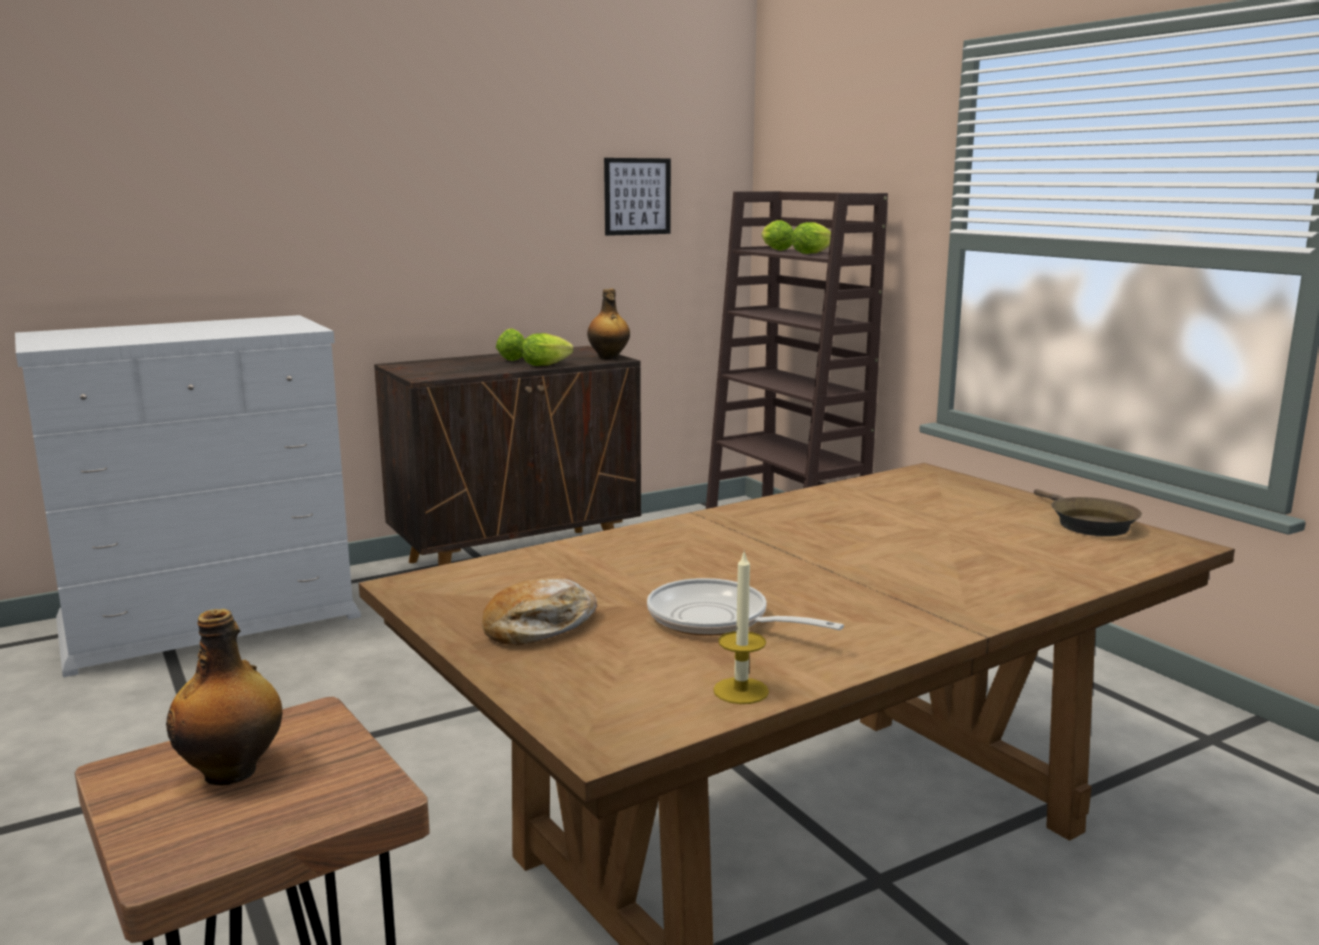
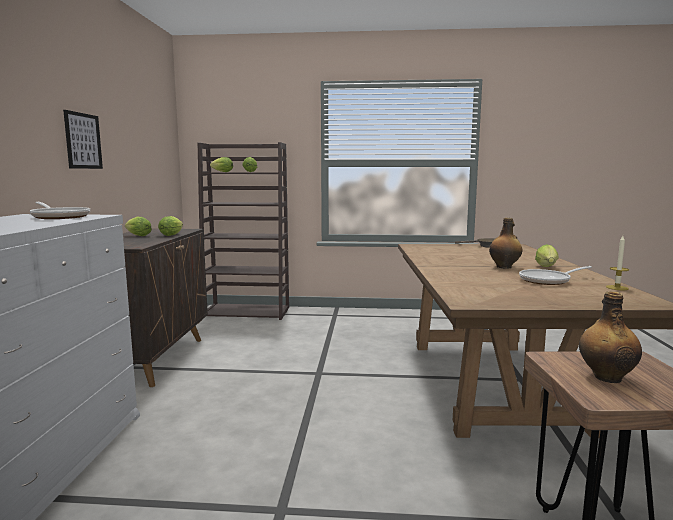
camera: 55 degrees left, 5 degrees down
(270, 326) = (59, 217): none -> frying pan
(539, 627) = (539, 296): bread -> none
(608, 358) = (184, 229): bottle -> bottle (504, 267)
(637, 196) = (148, 143): picture -> picture (83, 141)
(886, 605) = (547, 267): none -> lettuce

